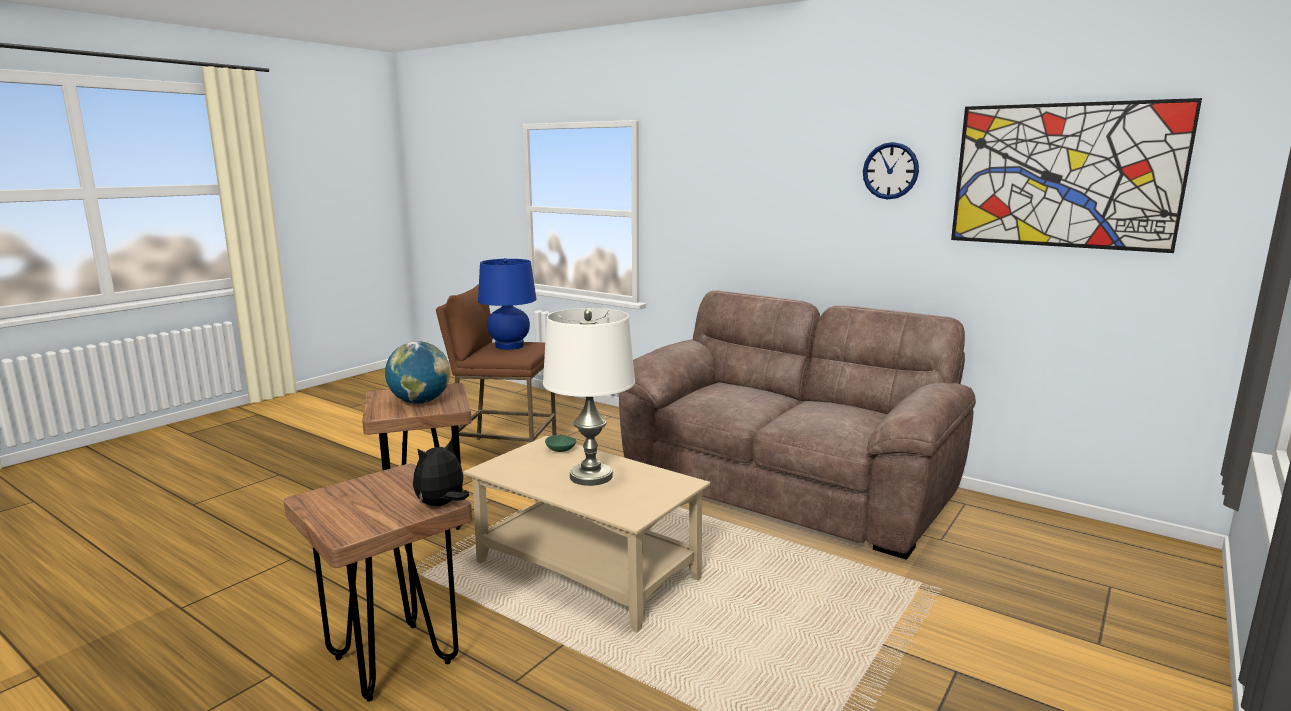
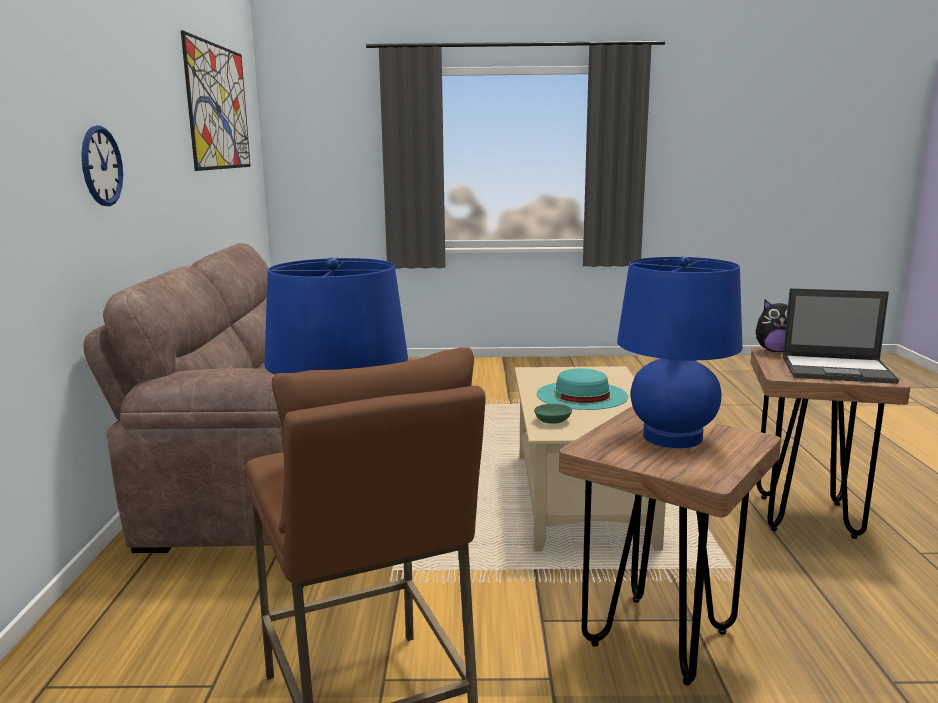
camera: 125 degrees left, 0 degrees up
(358, 497) = (838, 370): none -> laptop
(420, 402) = (672, 437): globe -> blue table lamp
(590, 476) = (581, 395): white table lamp -> turquoise hat
(890, 171) = (159, 94): wall clock -> wall clock (101, 166)

